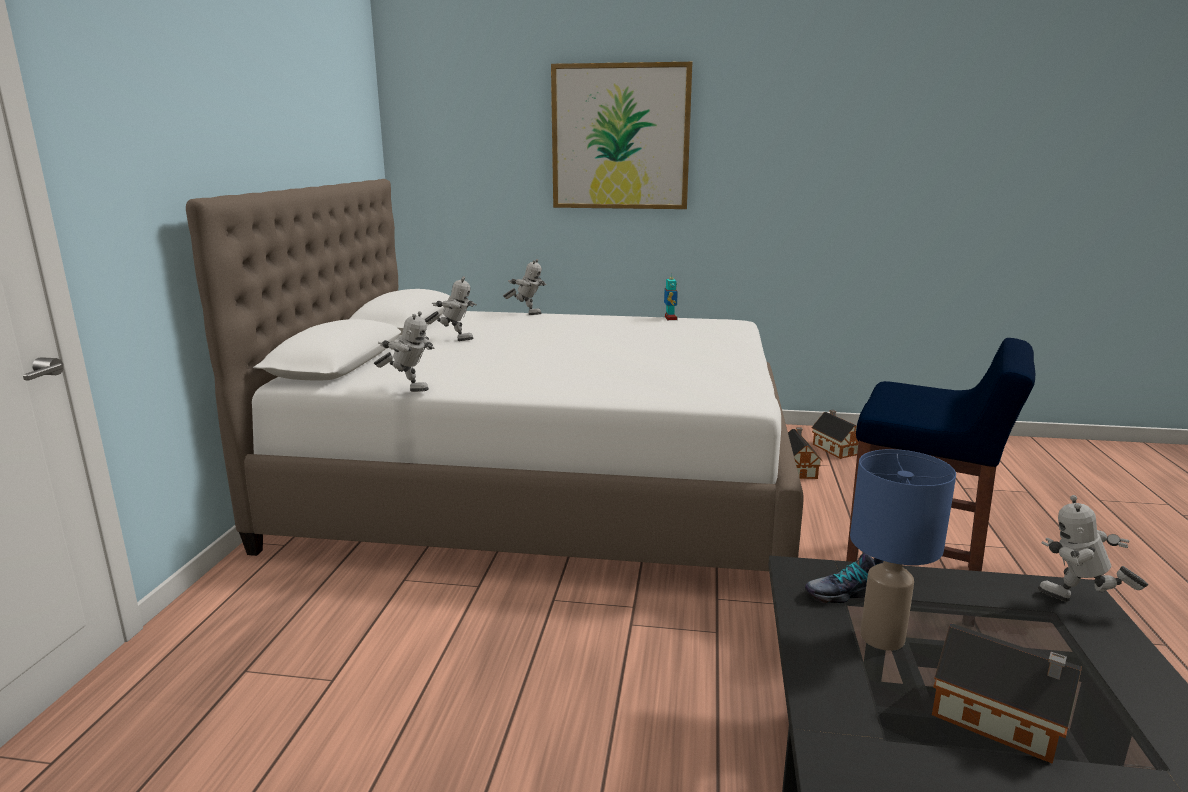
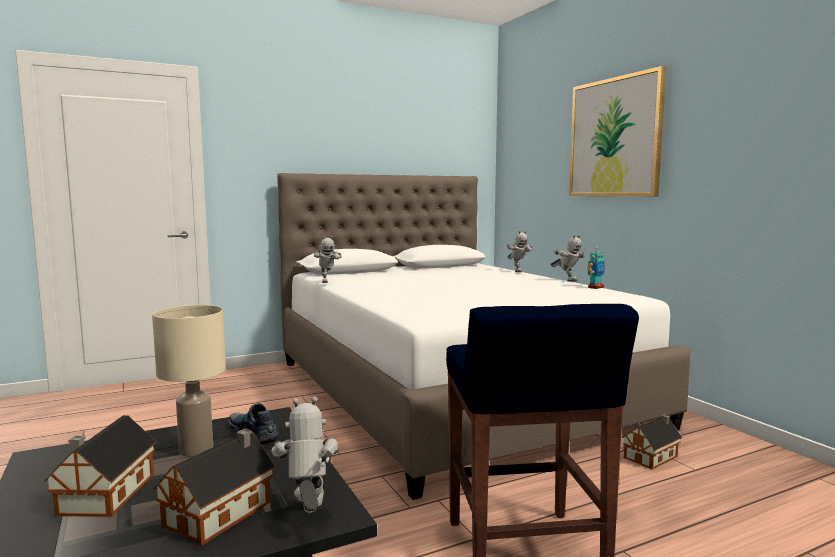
camera: 55 degrees right, 10 degrees down
(454, 339) = (427, 273): toy robot -> toy robot (567, 280)
(835, 448) = (741, 464): toy house -> toy house (222, 512)
(883, 638) = (195, 450): blue table lamp -> beige table lamp

